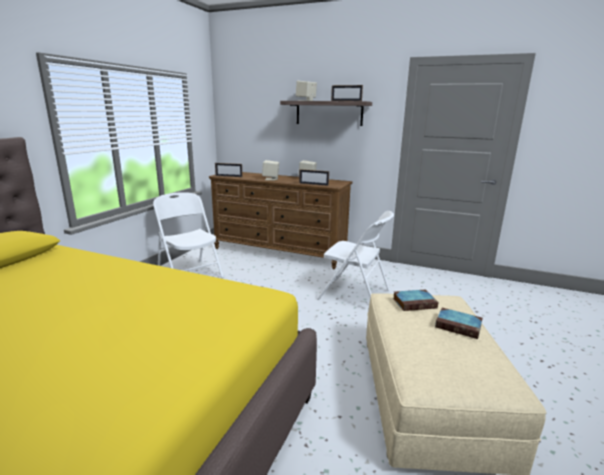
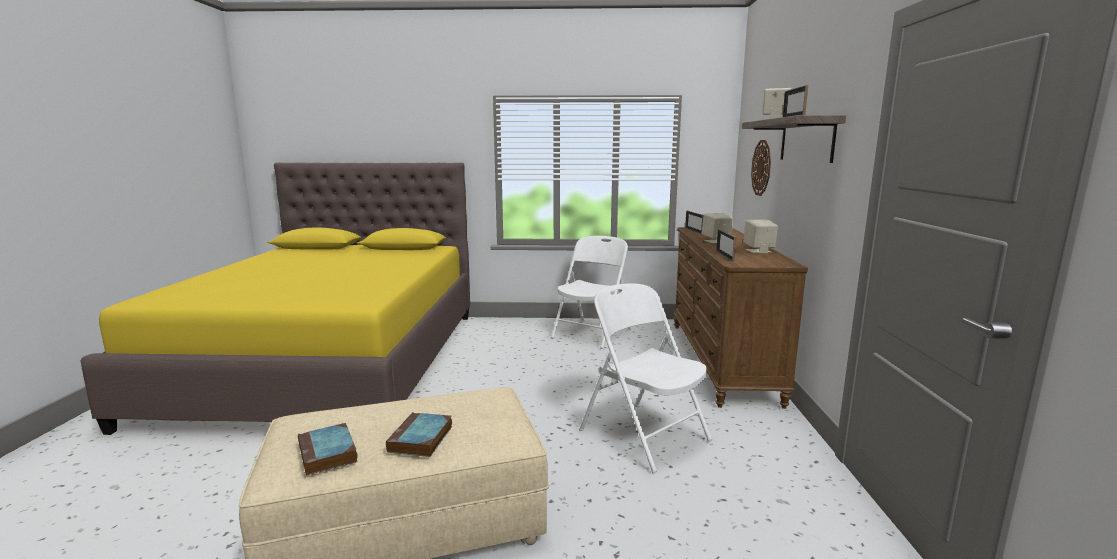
camera: 70 degrees right, 5 degrees down
(266, 129) = (761, 168): none -> wall clock
(354, 295) = (644, 435): white chair -> white chair turned 135 degrees clockwise
(415, 303) = (479, 408): book -> book (328, 454)

